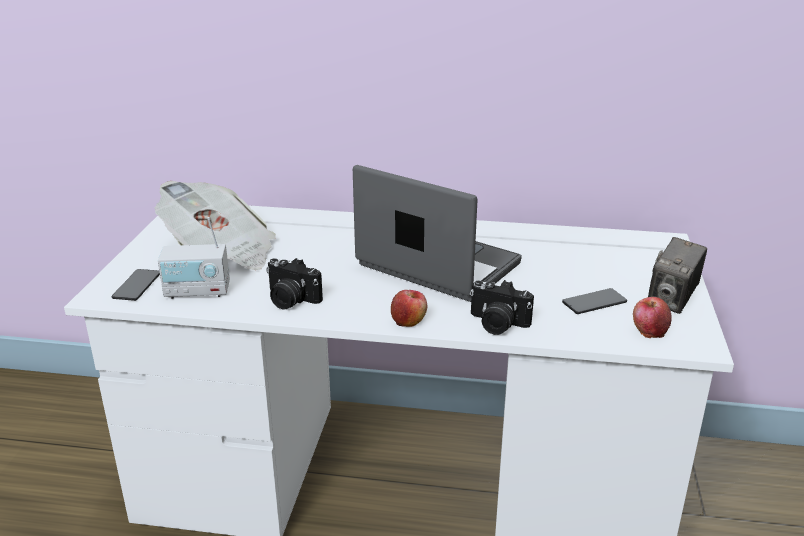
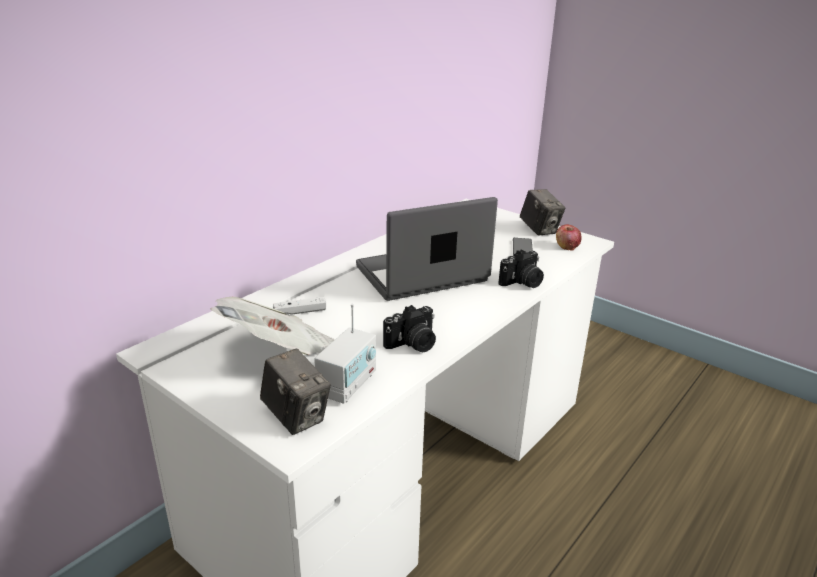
camera: 60 degrees left, 0 degrees up
(137, 286) = (296, 416): phone -> camera
(296, 236) = (300, 312): none -> white game controller
(408, 321) = (491, 309): apple -> none

